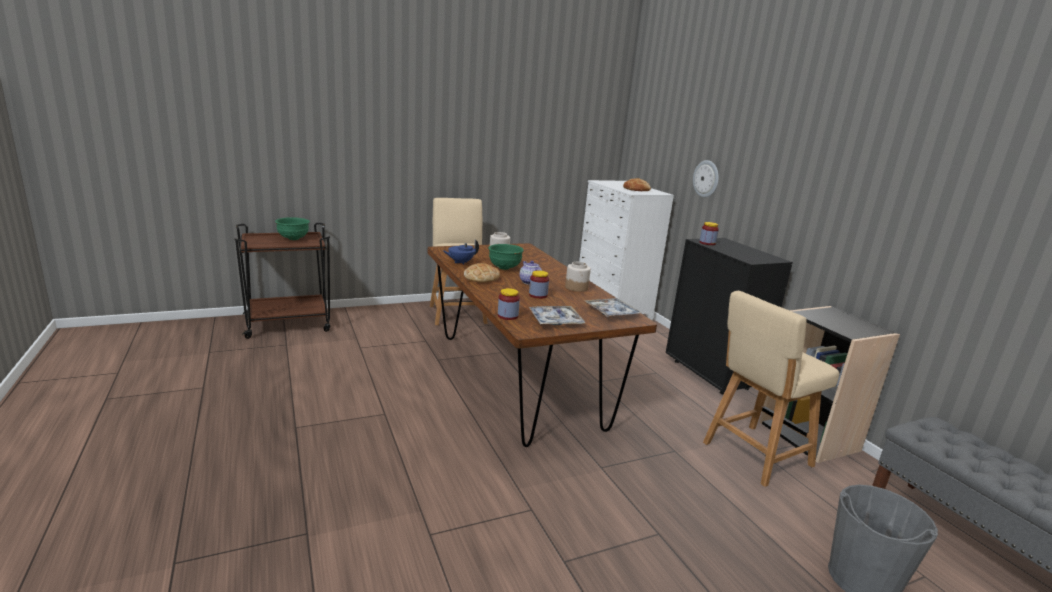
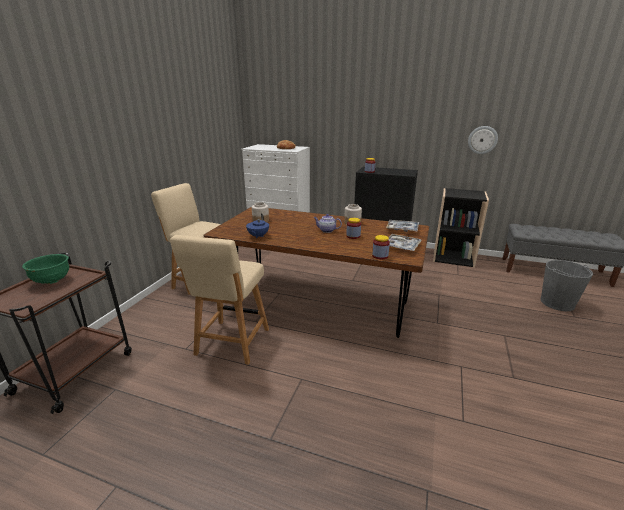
camera: 45 degrees left, 5 degrees up
(481, 278) = (299, 240): bread -> none
(504, 268) = (290, 228): green bowl -> none
(706, 179) = (335, 131): wall clock -> wall clock (482, 140)
(753, 455) = (458, 277): beige chair -> beige chair (231, 344)

